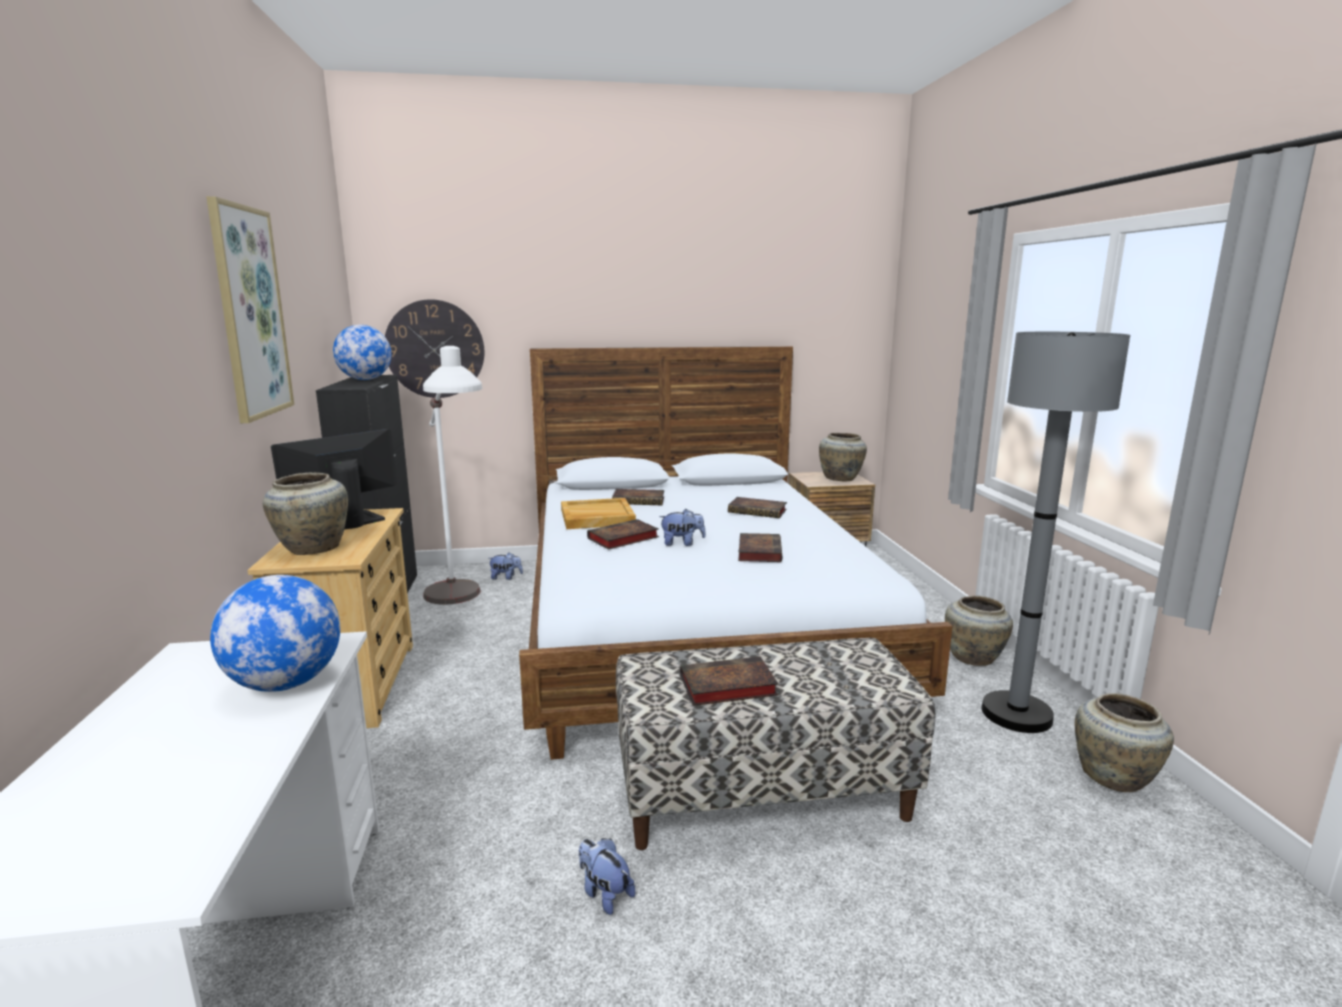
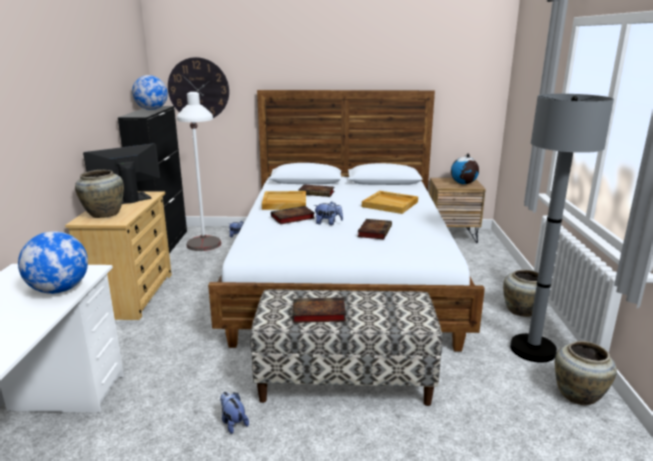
camera: 10 degrees right, 5 degrees up
(250, 313) = (70, 73): picture -> none
(759, 511) = (390, 204): book -> beige tray
(841, 479) = (463, 183): beige vase -> globe

